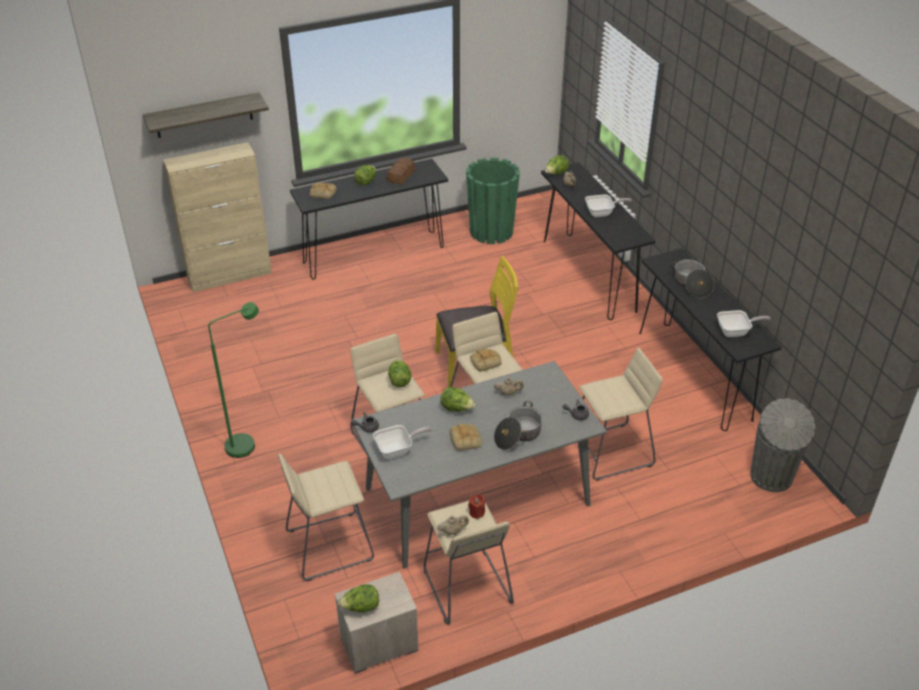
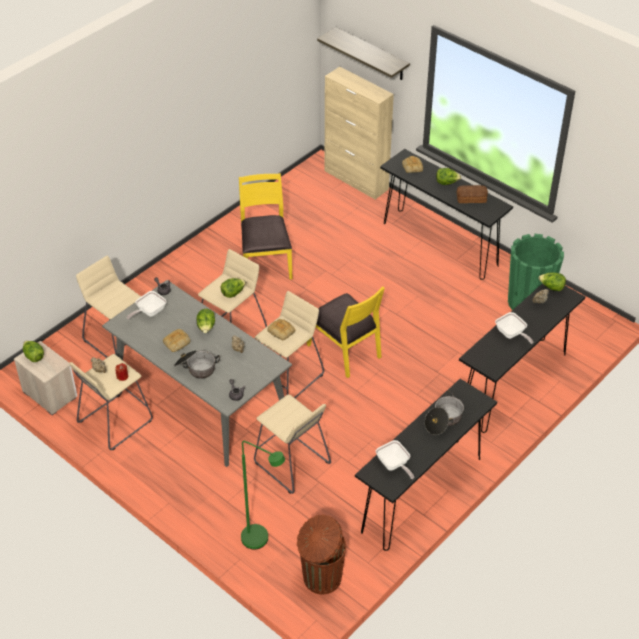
camera: 65 degrees right, 5 degrees up
(247, 443) = (188, 264): green floor lamp -> green floor lamp (261, 541)
(297, 380) = (265, 261): none -> yellow chair
(397, 450) = (149, 312): frying pan -> frying pan turned 90 degrees clockwise
(771, 478) = (321, 578): grey trash can -> brown trash can

